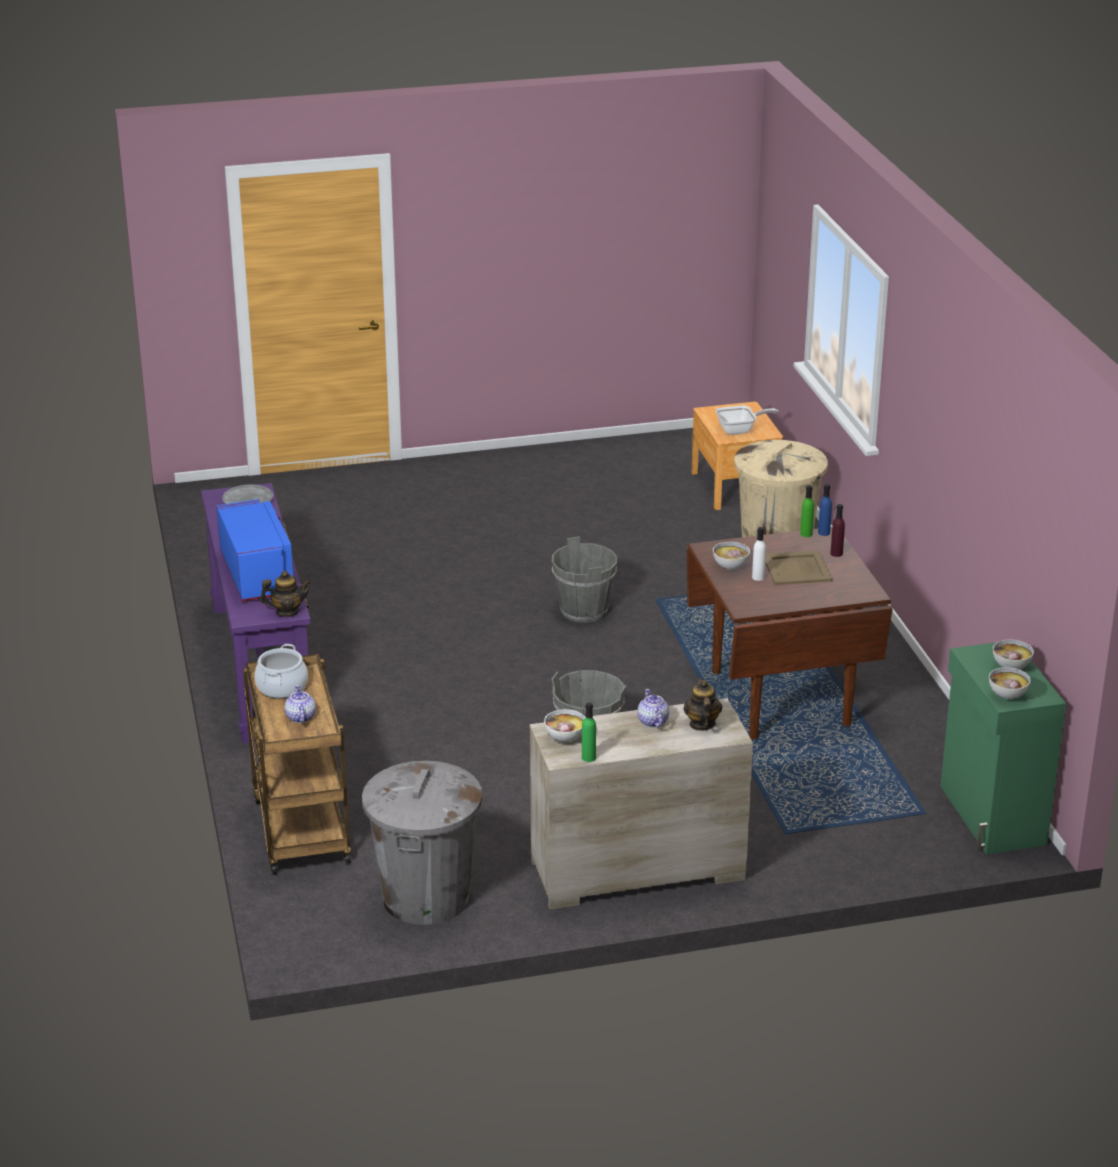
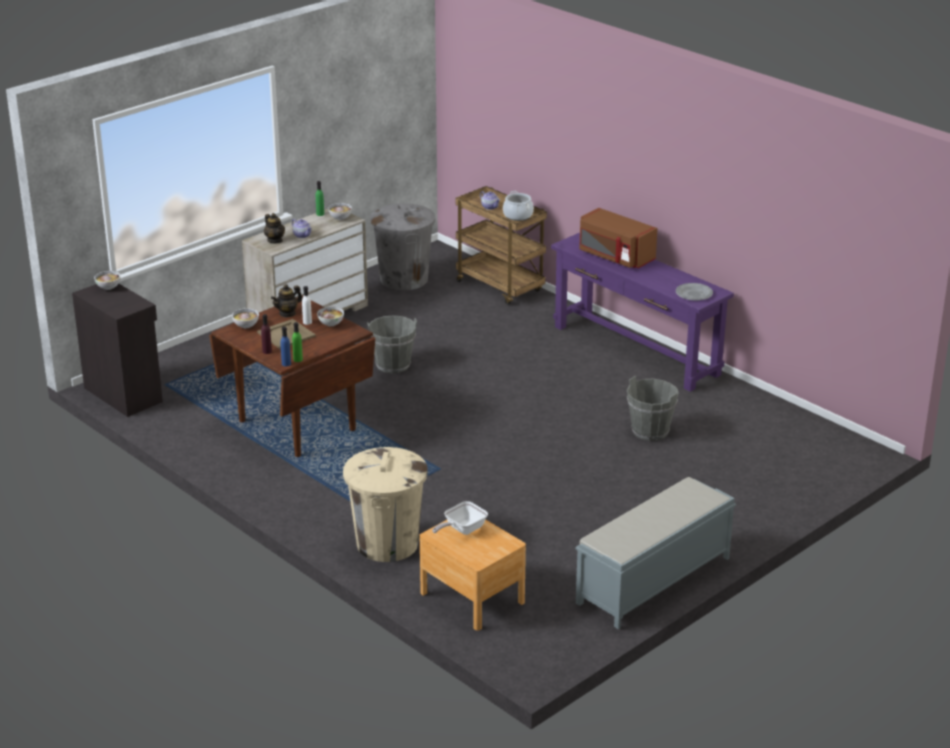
camera: 150 degrees right, 0 degrees up
(258, 574) = (615, 256): blue microwave -> brown microwave
(287, 612) = (567, 243): teapot -> teapot (287, 313)
(561, 457) = (653, 581): none -> grey bench
(584, 611) = (481, 445): grey bucket -> grey bucket (650, 431)
(991, 816) = (124, 394): green cabinet -> black cabinet
(1010, 666) = (112, 303): bowl -> bowl (246, 326)

